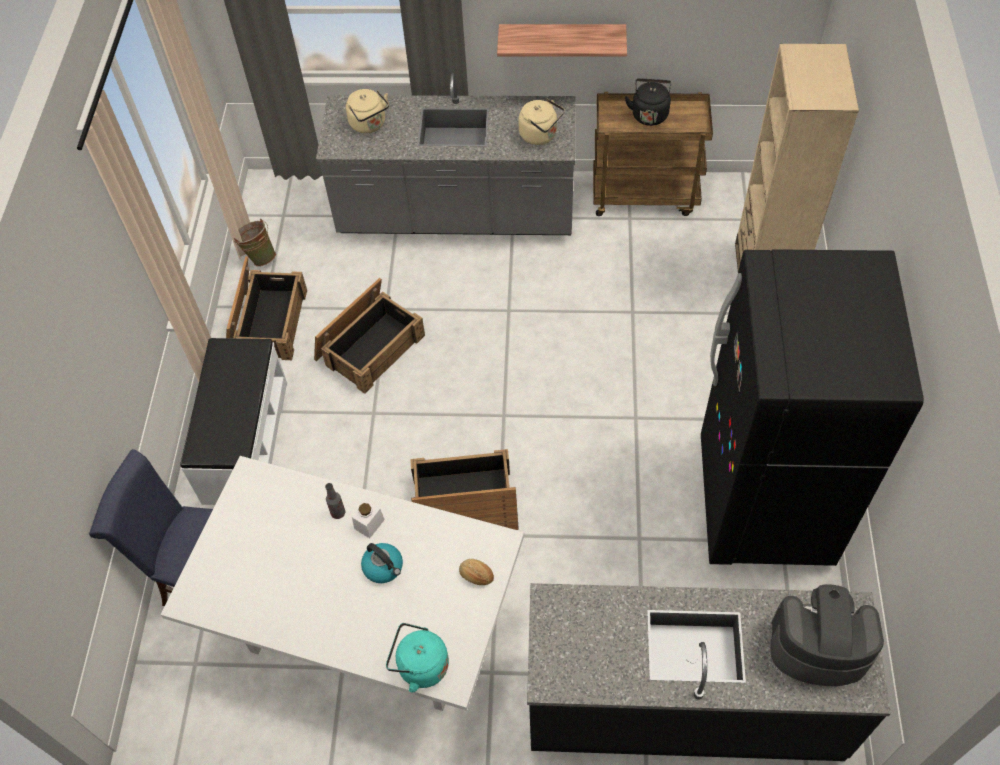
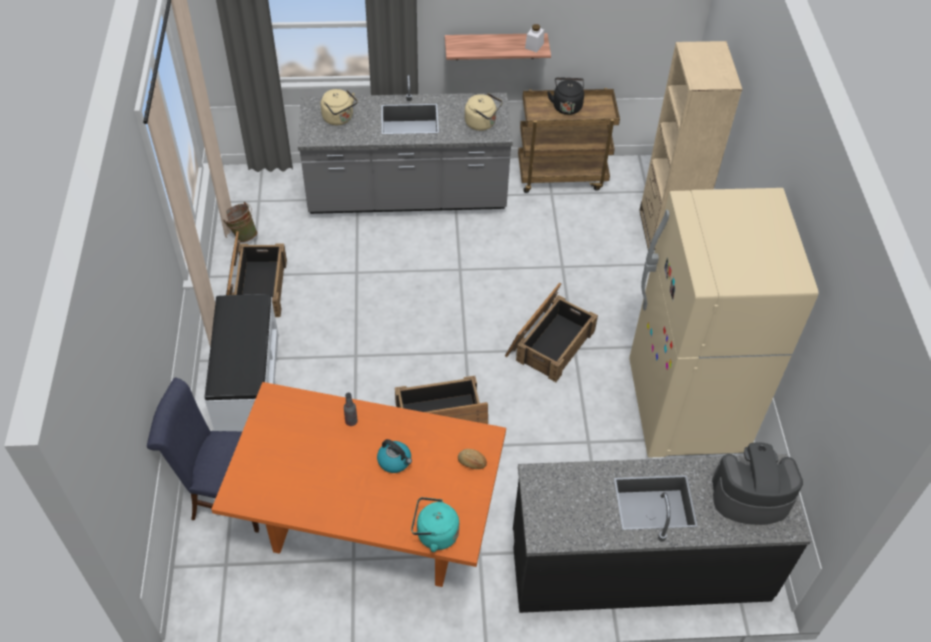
camera: 10 degrees left, 5 degrees down
(364, 629) = (368, 527): white dining table -> orange dining table
(369, 346) = (346, 303): crate -> crate (549, 342)
(369, 524) = (378, 429): white jar -> white jar (534, 46)
(764, 502) = (685, 408): black fridge -> beige fridge

